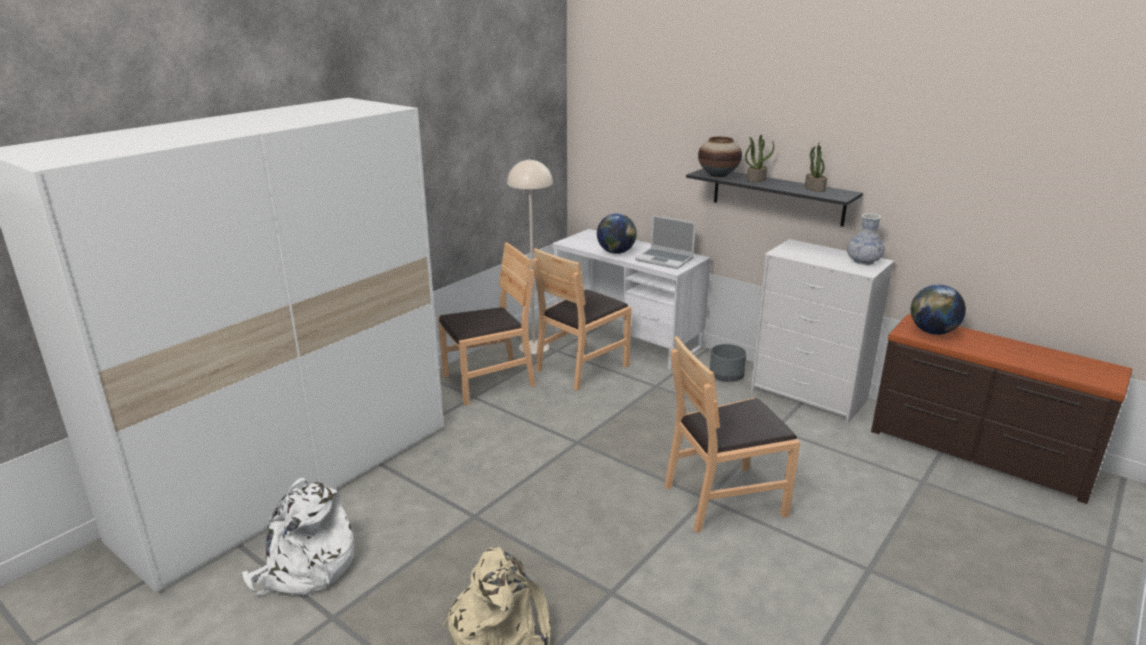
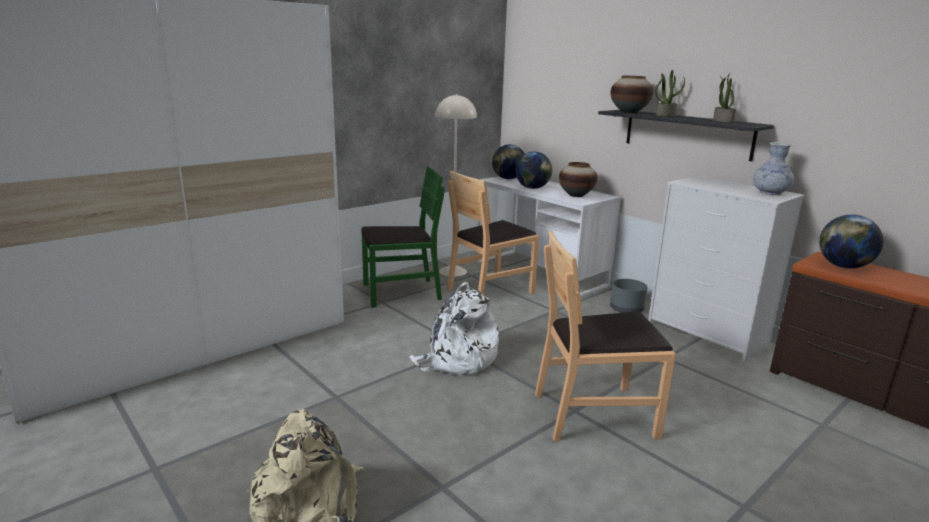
camera: 10 degrees right, 5 degrees down
(305, 568) = (157, 421): white backpack -> white backpack (457, 360)
(488, 381) = (401, 292): brown chair -> green chair
(584, 239) = (508, 179): none -> globe
(665, 259) = (576, 195): laptop -> vase

